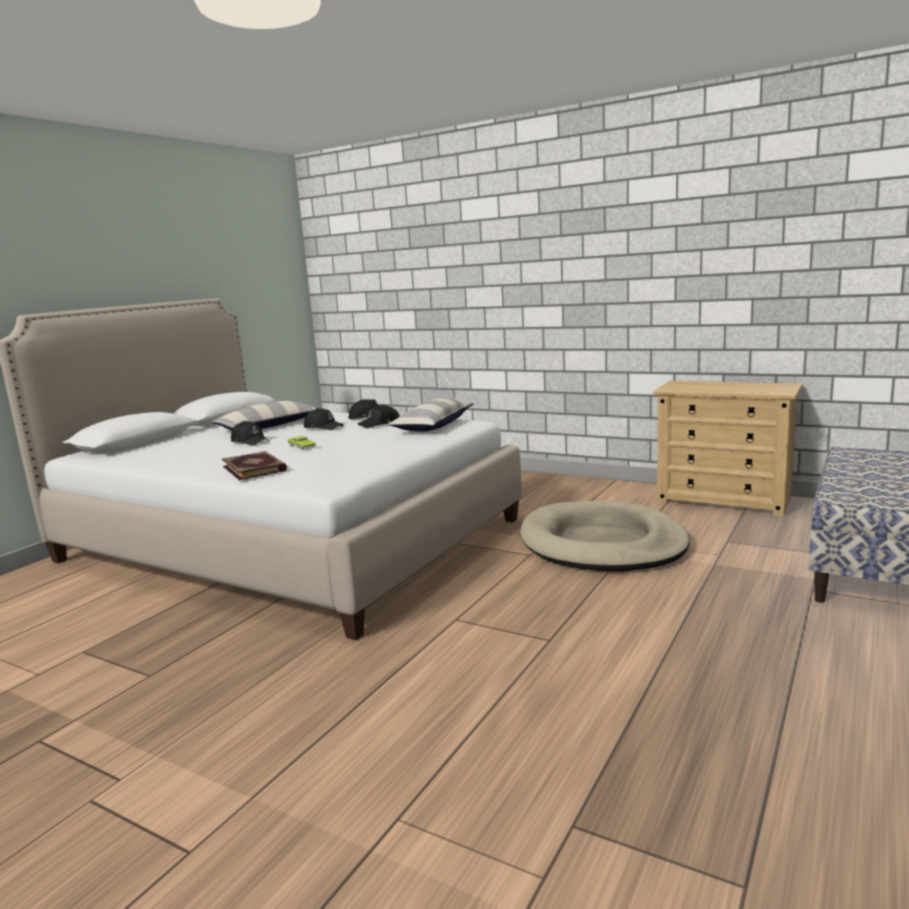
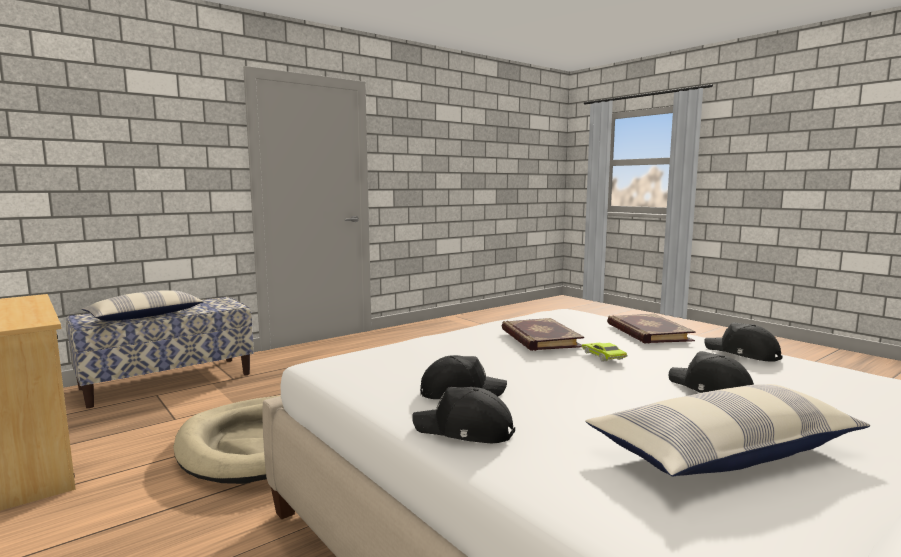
camera: 160 degrees left, 5 degrees down
(323, 427) = (575, 409): black cap -> black cap (742, 353)
(347, 449) = (539, 338): none -> book
(433, 425) = (385, 367): pillow -> pillow (145, 316)

